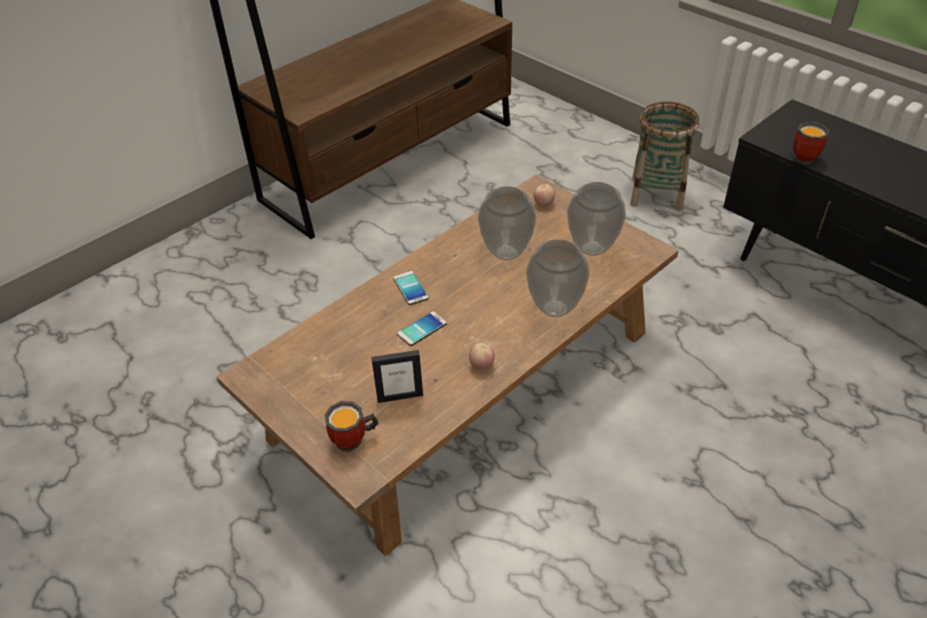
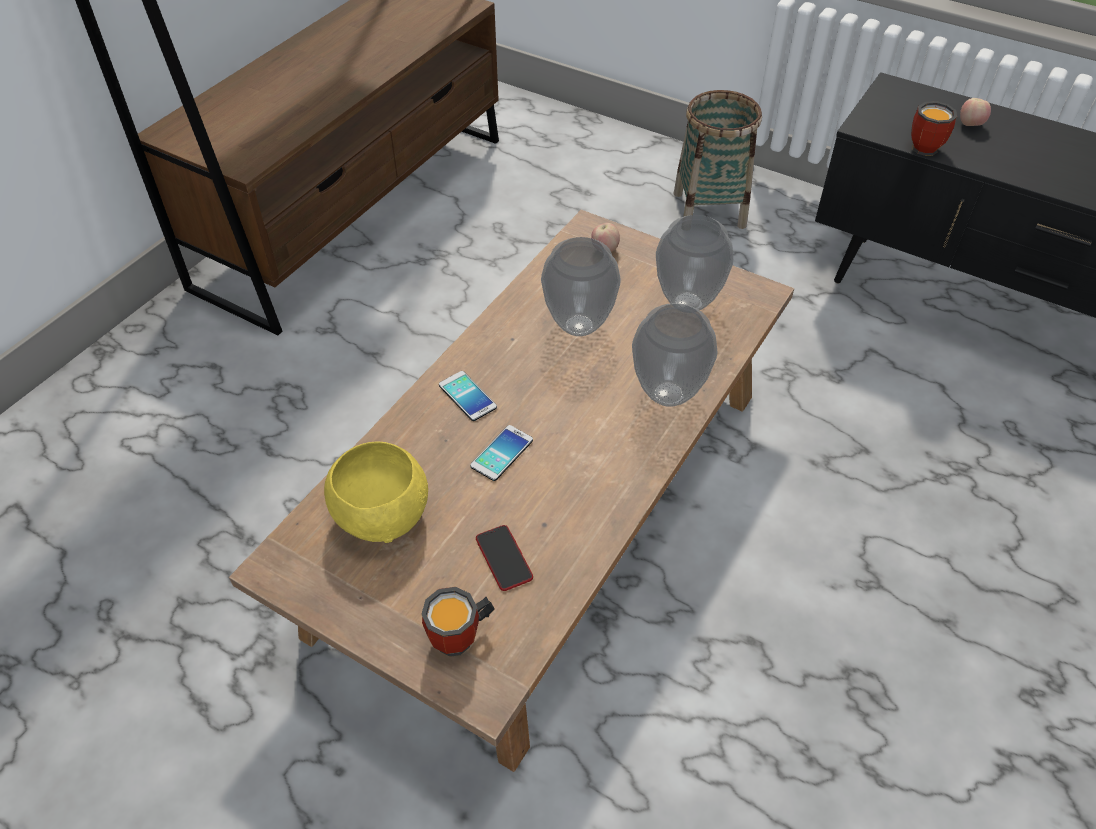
camera: 15 degrees left, 5 degrees up
(326, 354) = (381, 514): none -> yellow bowl
(400, 396) = (504, 558): picture frame -> phone
(481, 365) = (599, 492): apple -> apple (970, 125)

